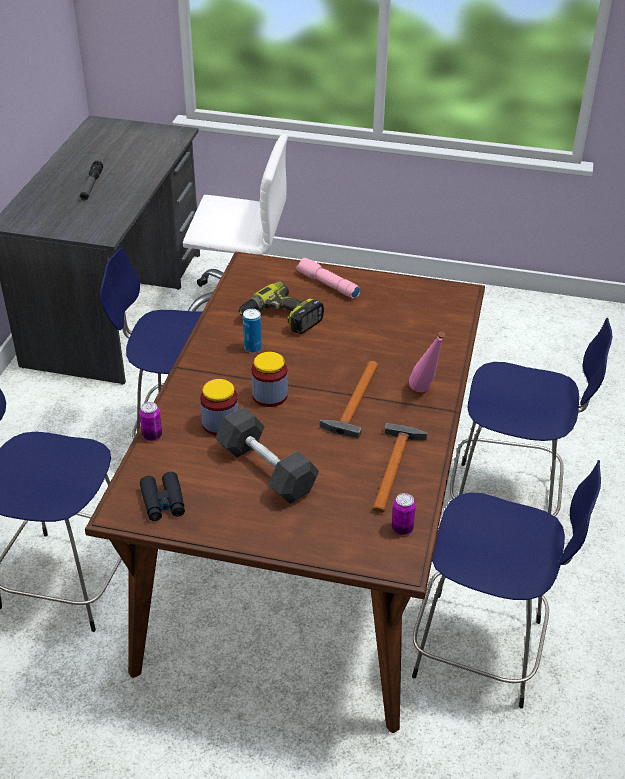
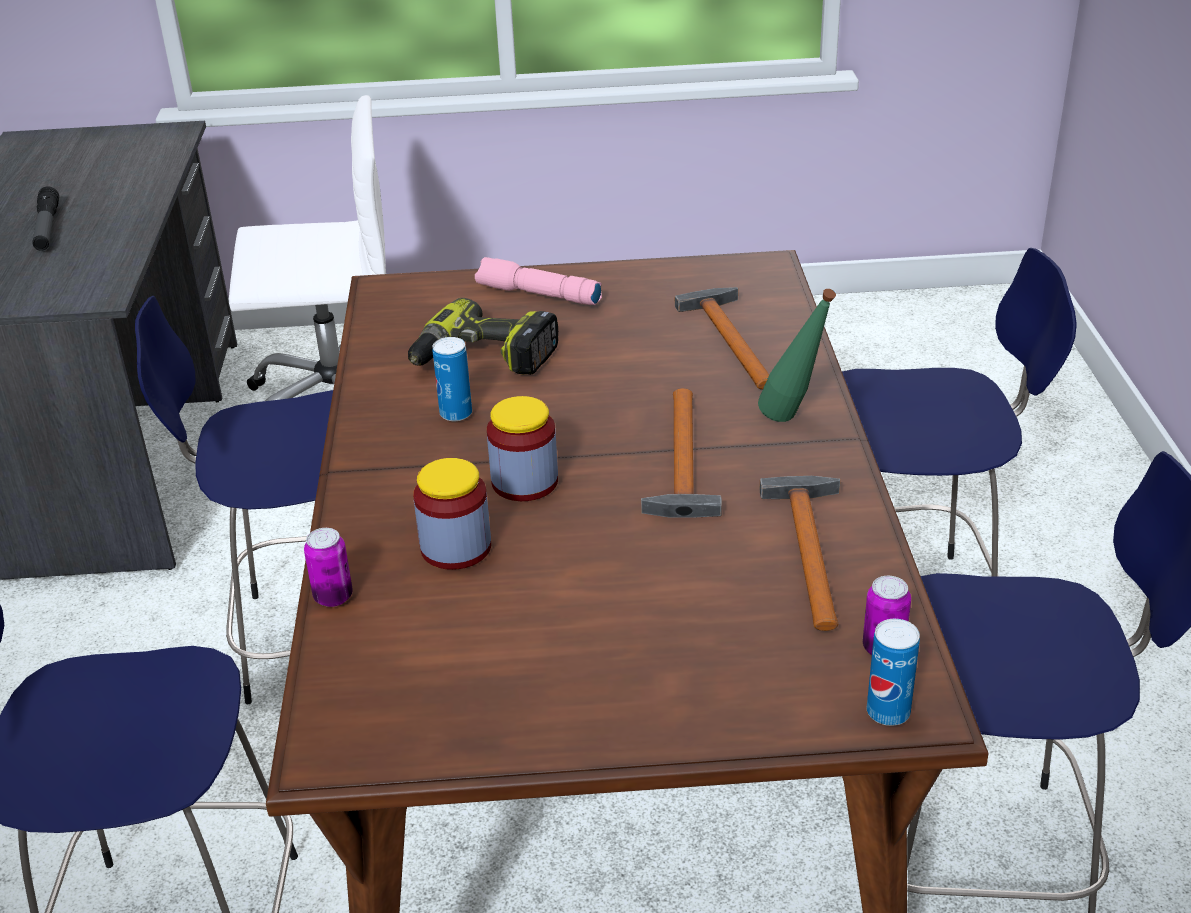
camera: 15 degrees left, 5 degrees down
(163, 502) = (408, 711): black binoculars -> none
(266, 469) = (581, 606): grey dumbbell -> none
(386, 561) = (888, 712): none -> can
(417, 335) = (730, 338): none -> hammer
(424, 393) = (793, 422): pink bottle -> green bottle

